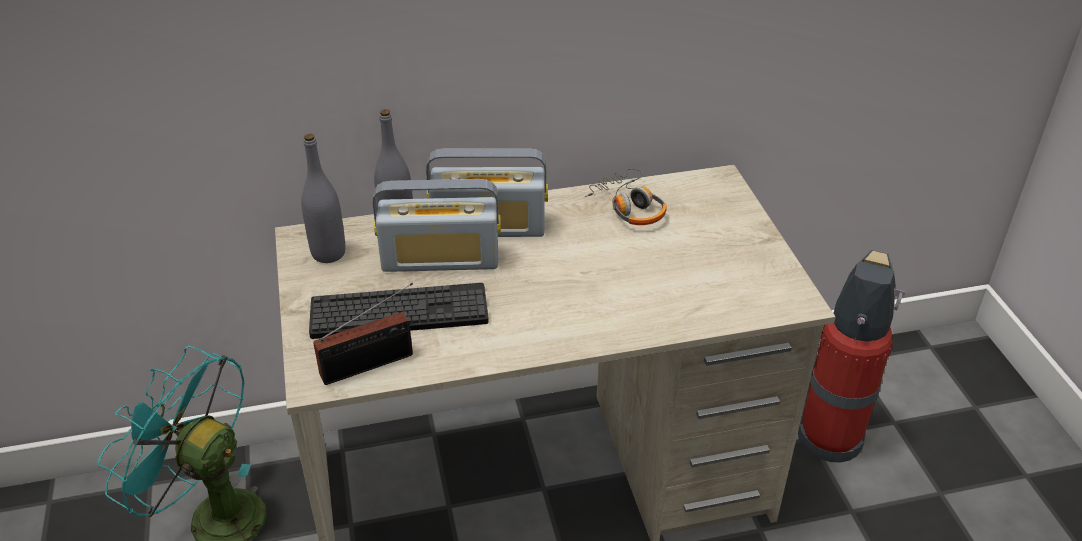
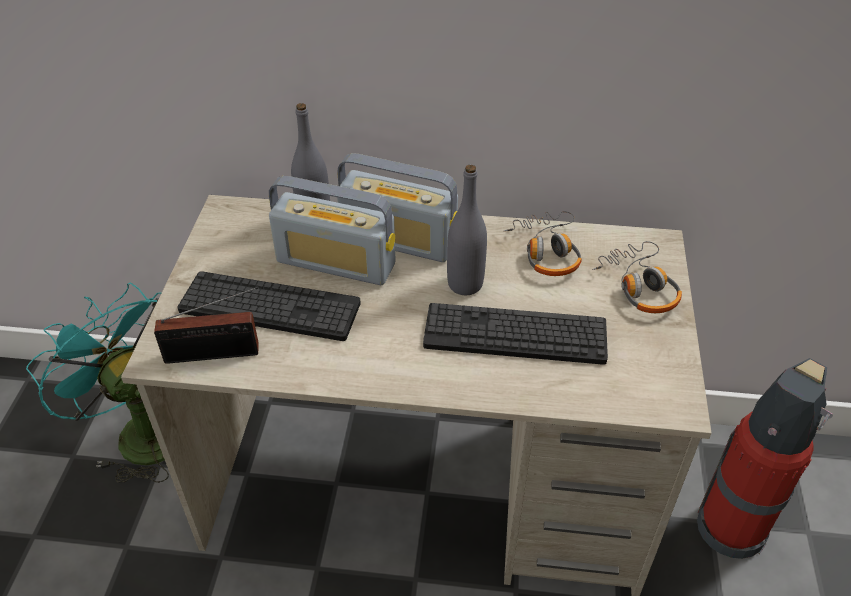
camera: 20 degrees right, 5 degrees up
(328, 253) = (240, 231): grey bottle -> grey bottle (465, 284)
(637, 281) = (515, 335): none -> keyboard
(722, 217) = (639, 286): none -> headphones

